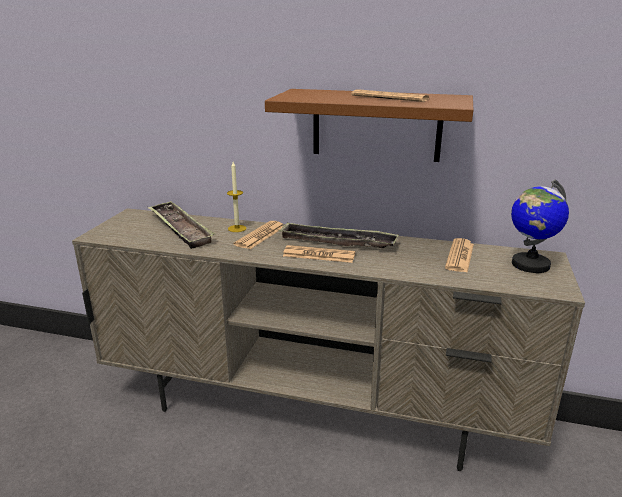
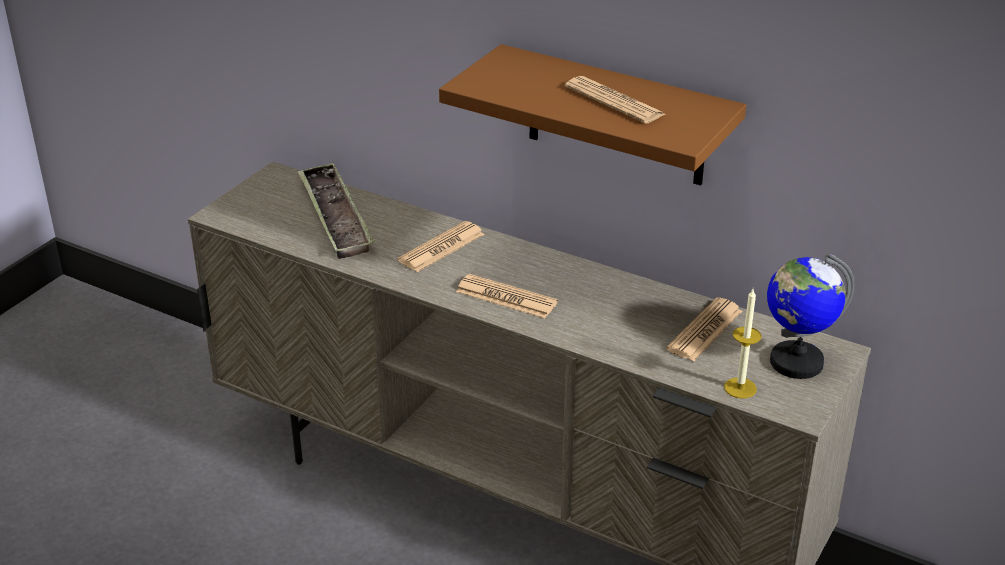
camera: 15 degrees right, 10 degrees up
(237, 228) = (414, 228): candle -> candle (740, 388)
(337, 242) = (545, 276): tray -> none

